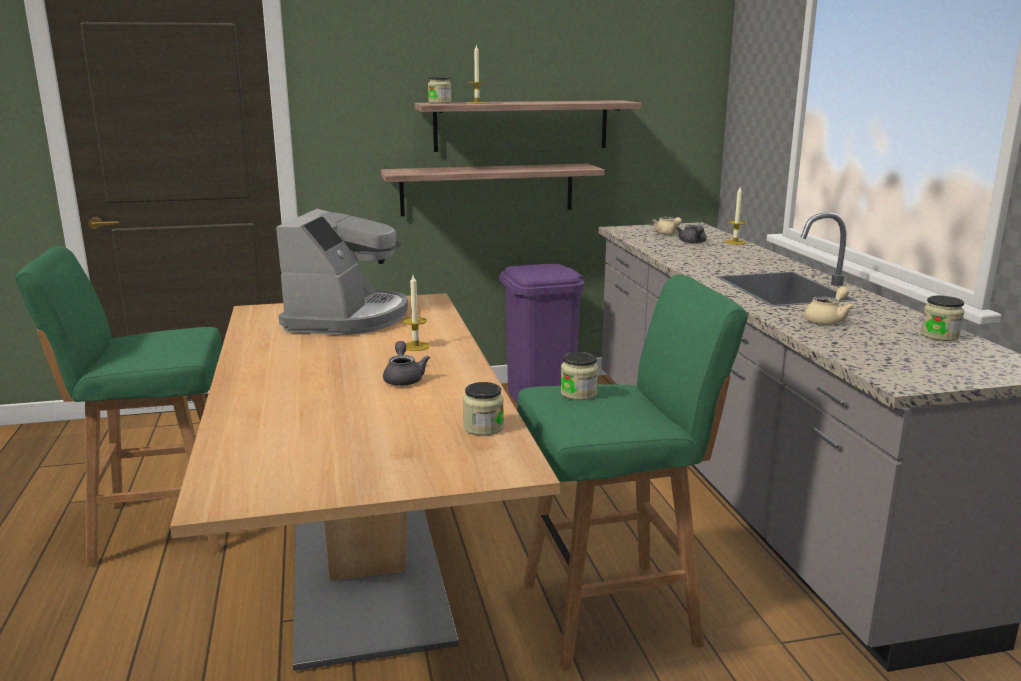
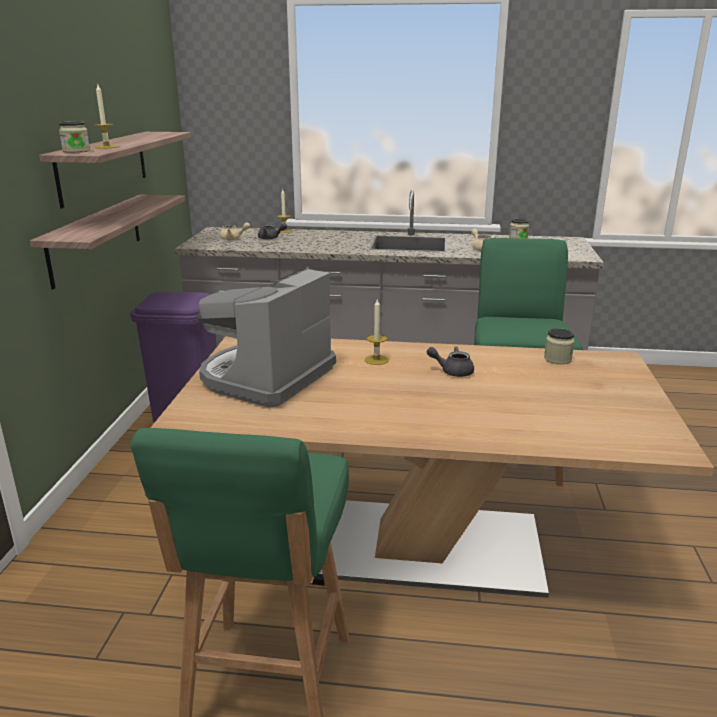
camera: 70 degrees left, 5 degrees up
(347, 318) = (266, 377): coffee machine -> coffee machine turned 90 degrees counterclockwise
(578, 393) = (512, 327): jar -> none

